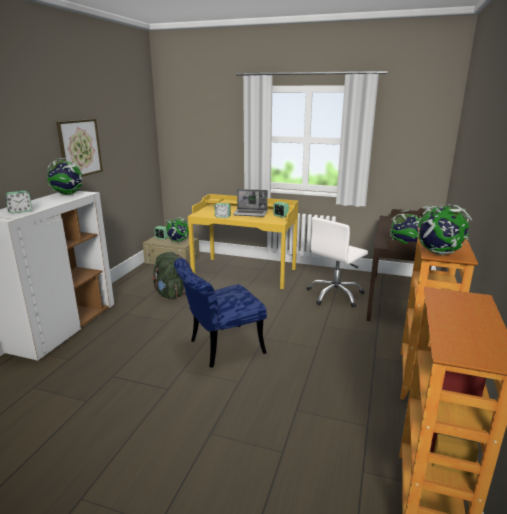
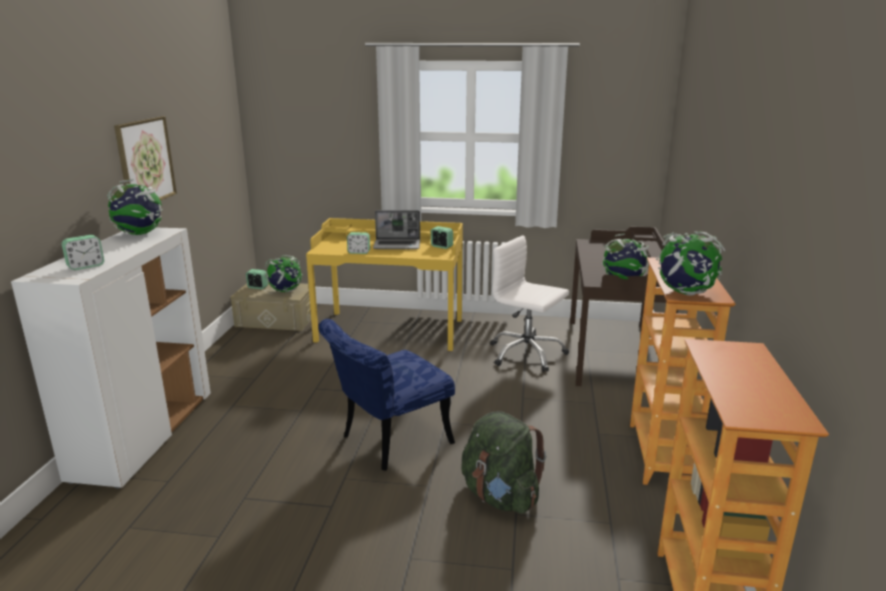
camera: 10 degrees left, 0 degrees up
(171, 294) = (291, 371): green backpack -> green backpack (500, 497)
(335, 295) = (526, 354): white office chair -> white office chair turned 90 degrees clockwise

